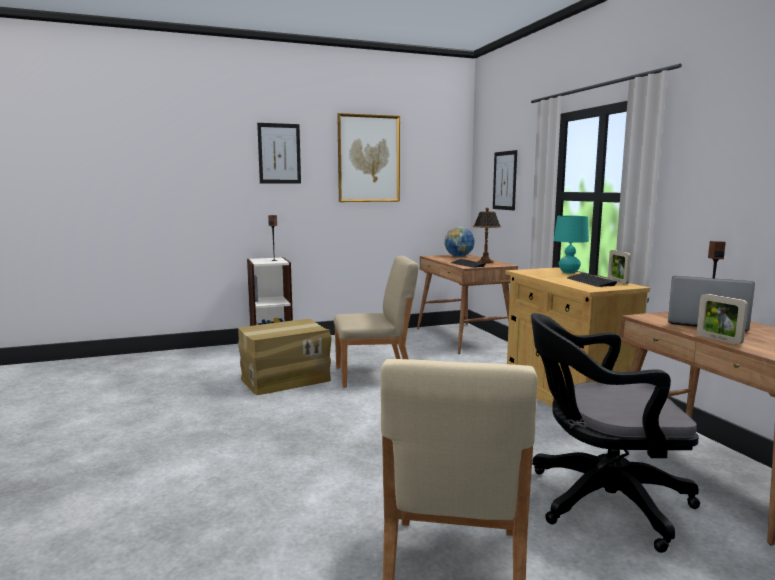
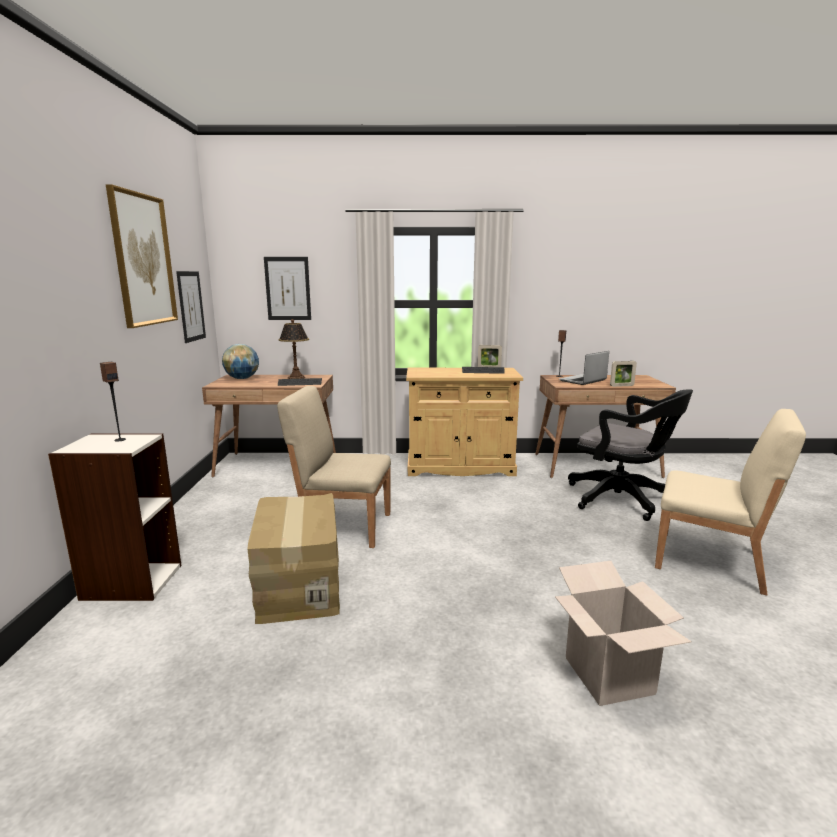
camera: 70 degrees left, 5 degrees up
(201, 491) = (609, 676): none -> cardboard box
(279, 153) = (52, 248): picture -> picture (191, 306)
(375, 375) = (341, 526): beige chair -> beige chair turned 90 degrees counterclockwise
(569, 272) = (438, 369): turquoise table lamp -> none
(600, 501) = (622, 500): black office chair -> black office chair turned 75 degrees counterclockwise

